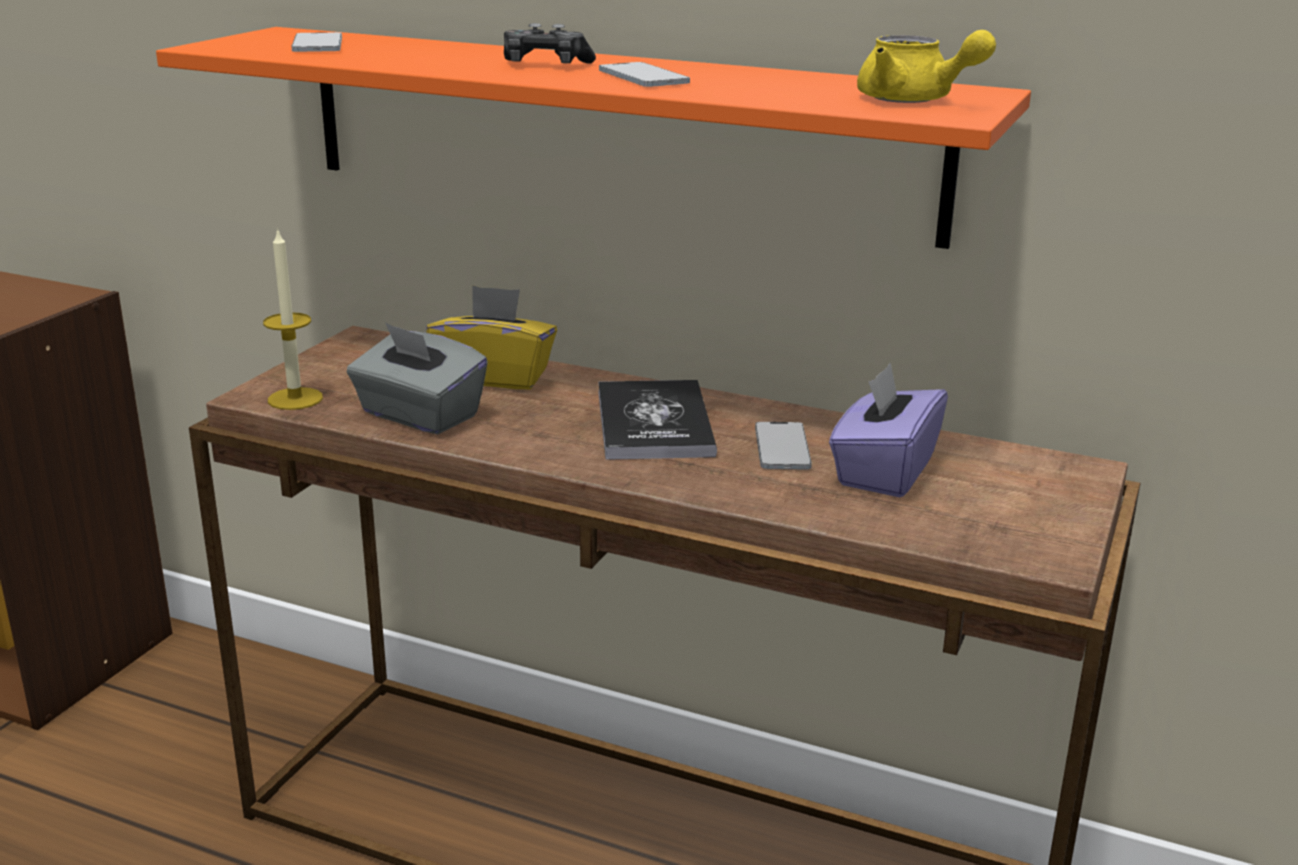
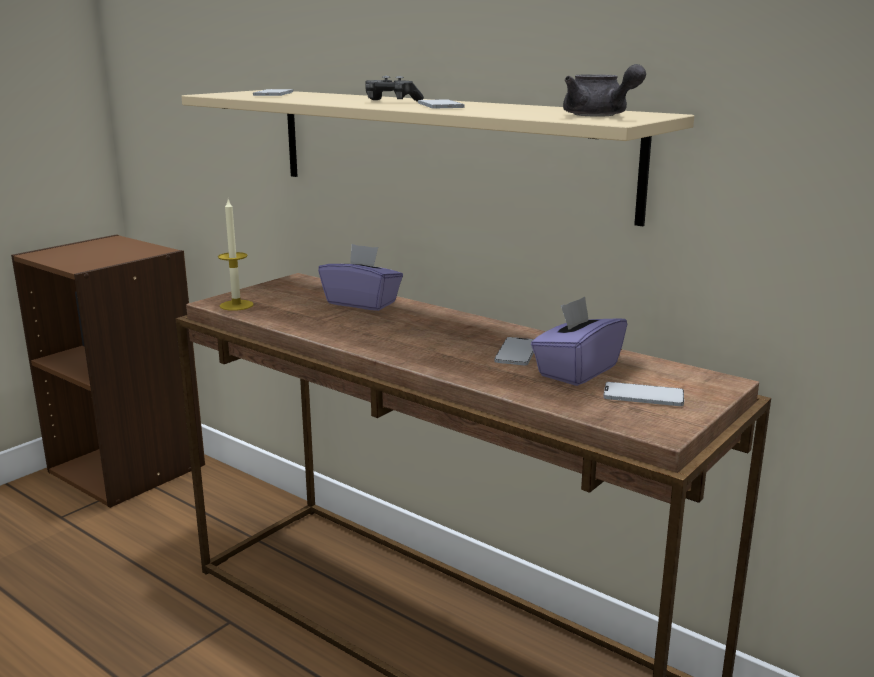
camera: 15 degrees right, 5 degrees down
(419, 416) = (301, 319): grey tissue box -> none
(495, 376) = (362, 303): yellow tissue box -> purple tissue box
(611, 131) = (442, 149): orange shelf -> beige shelf
(654, 423) = (443, 333): book -> none
(914, 100) = (599, 116): yellow teapot -> grey teapot
(997, 505) = (643, 396): none -> phone

